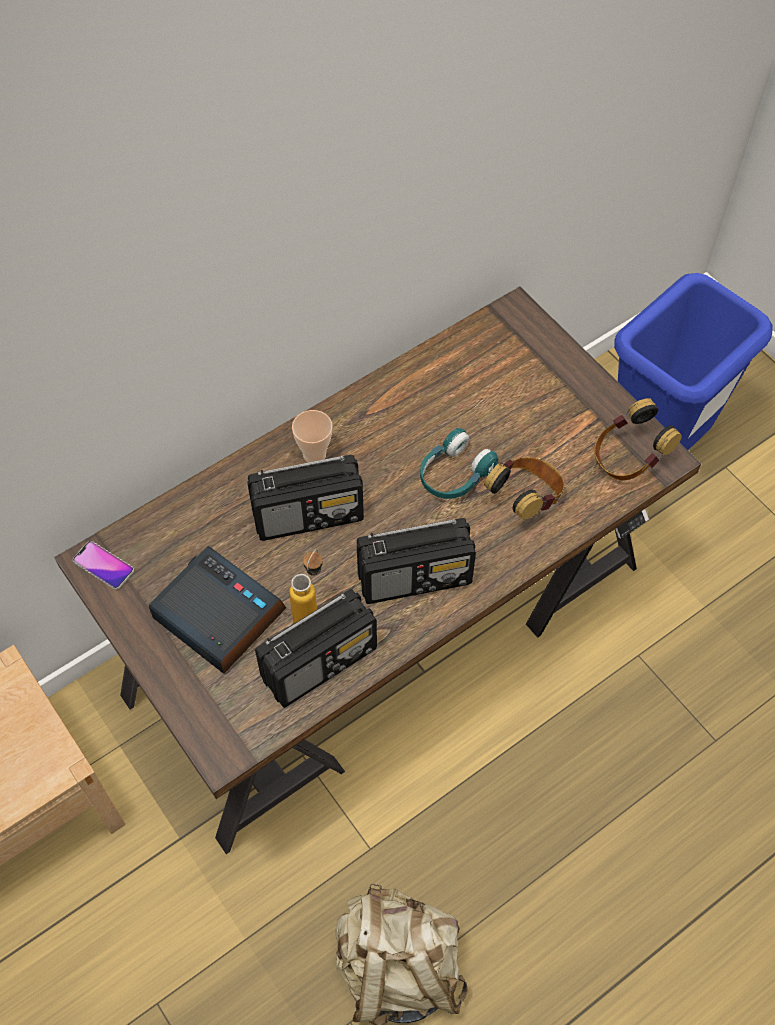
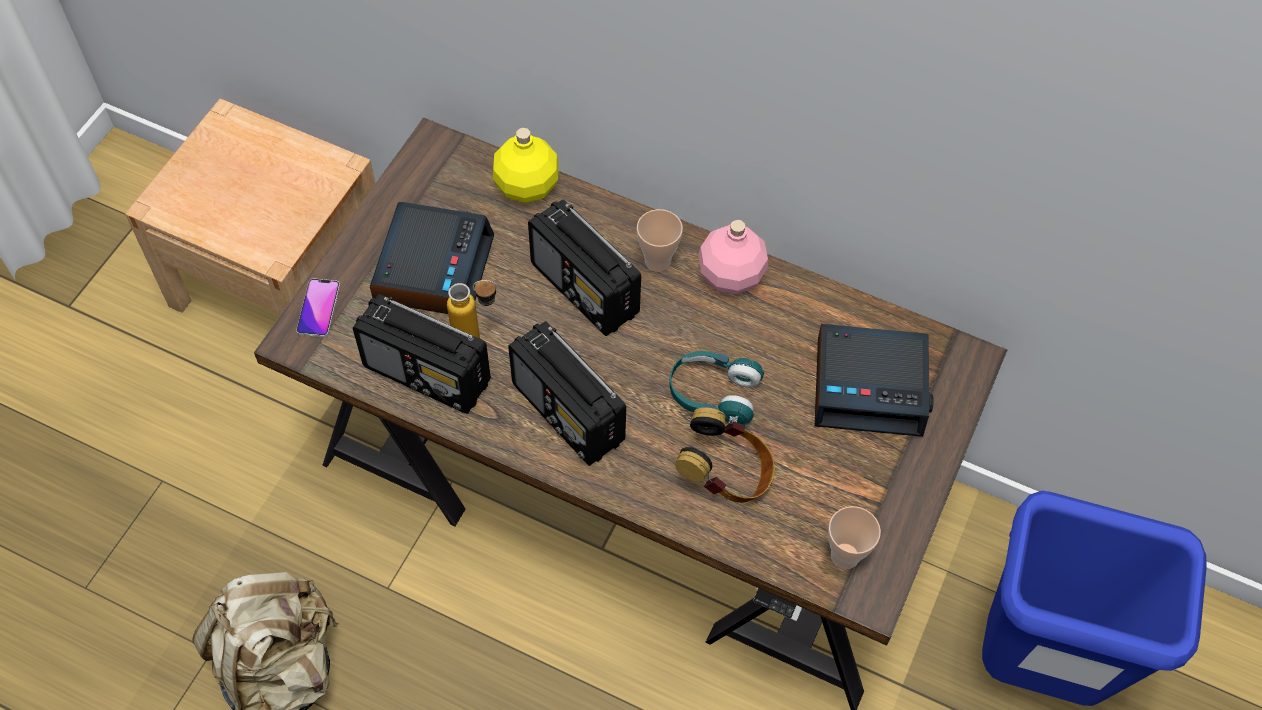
camera: 60 degrees right, 0 degrees up
(103, 566) = (434, 156): phone -> phone (318, 308)
(182, 510) = (527, 186): none -> yellow bottle
(359, 415) = (730, 276): none -> pink bottle
(503, 377) = (870, 386): none -> alarm clock
(628, 458) = (845, 556): headphones -> cup

